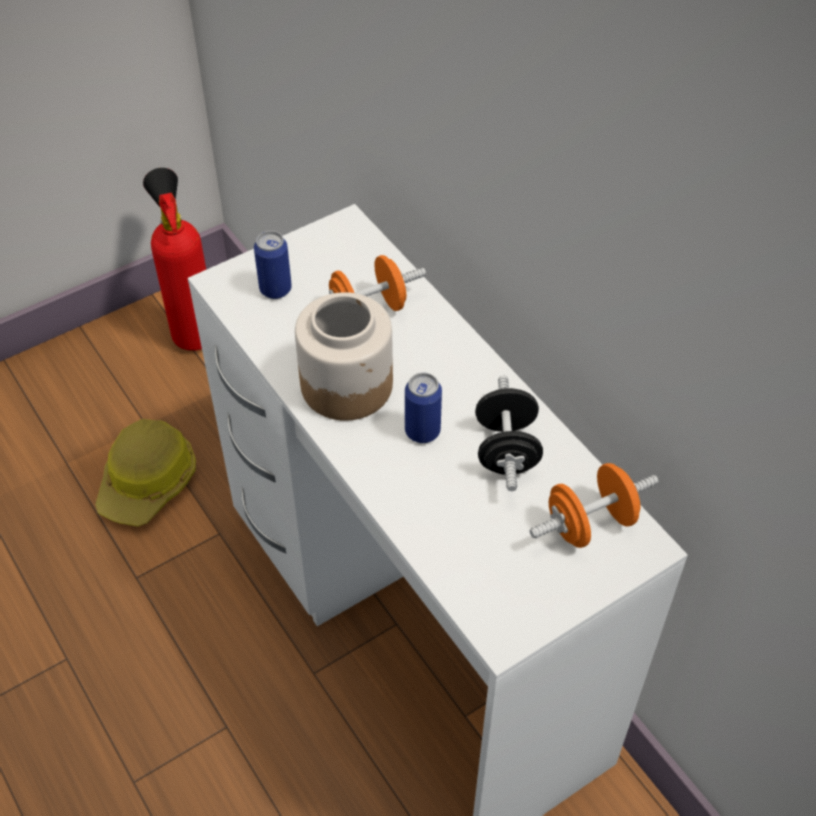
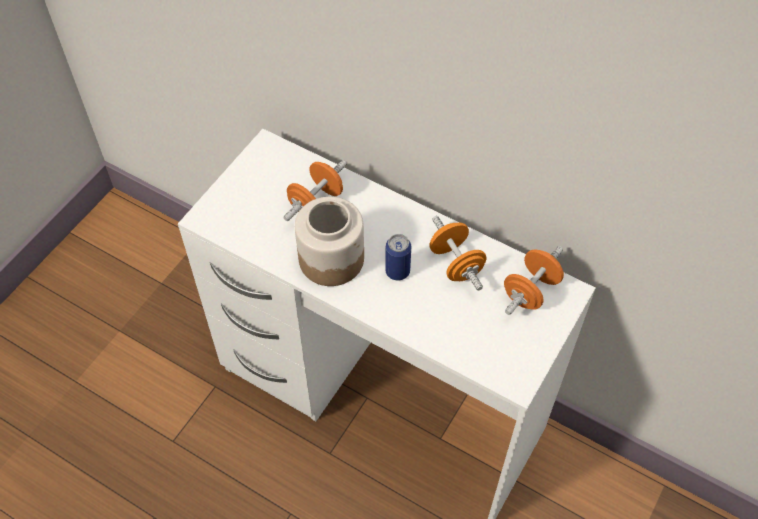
camera: 25 degrees left, 5 degrees up
(149, 482) = (144, 370): hard hat -> none
(193, 331) = (116, 248): fire extinguisher -> none
(275, 289) = (244, 209): can -> none
(506, 450) = (456, 264): black dumbbell -> orange dumbbell

